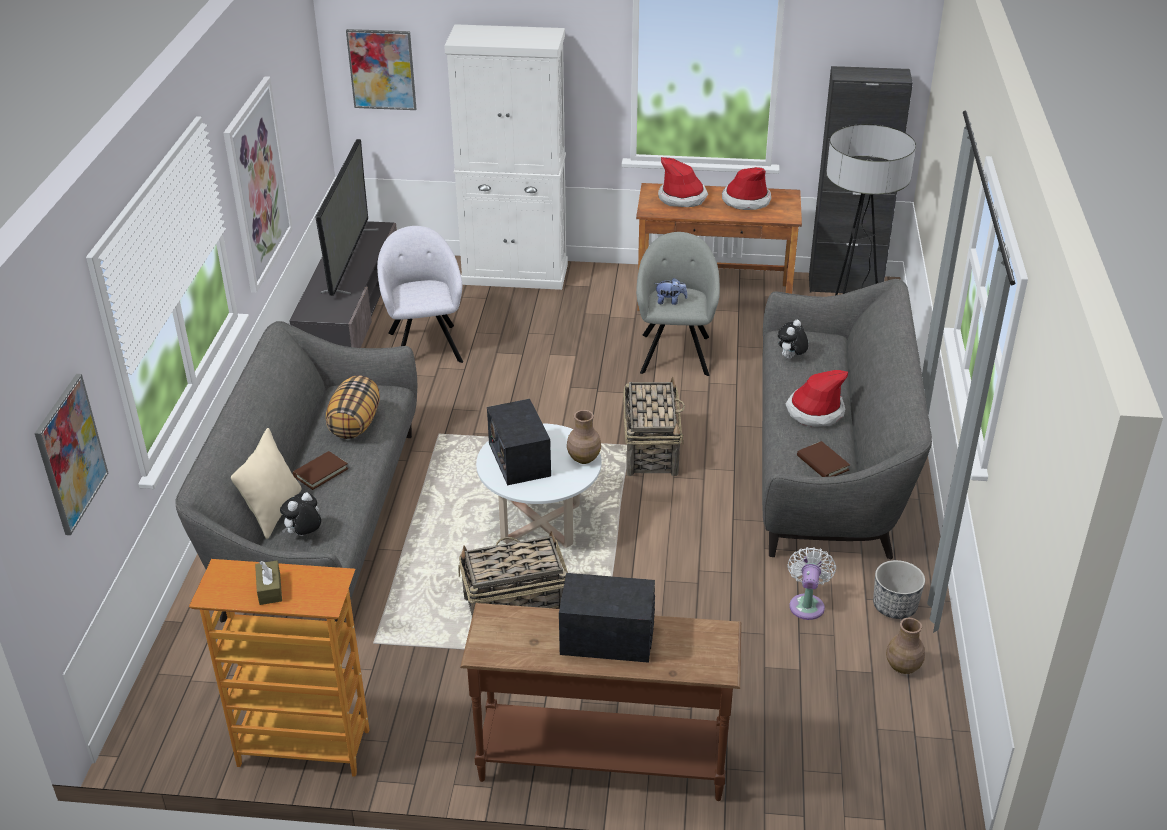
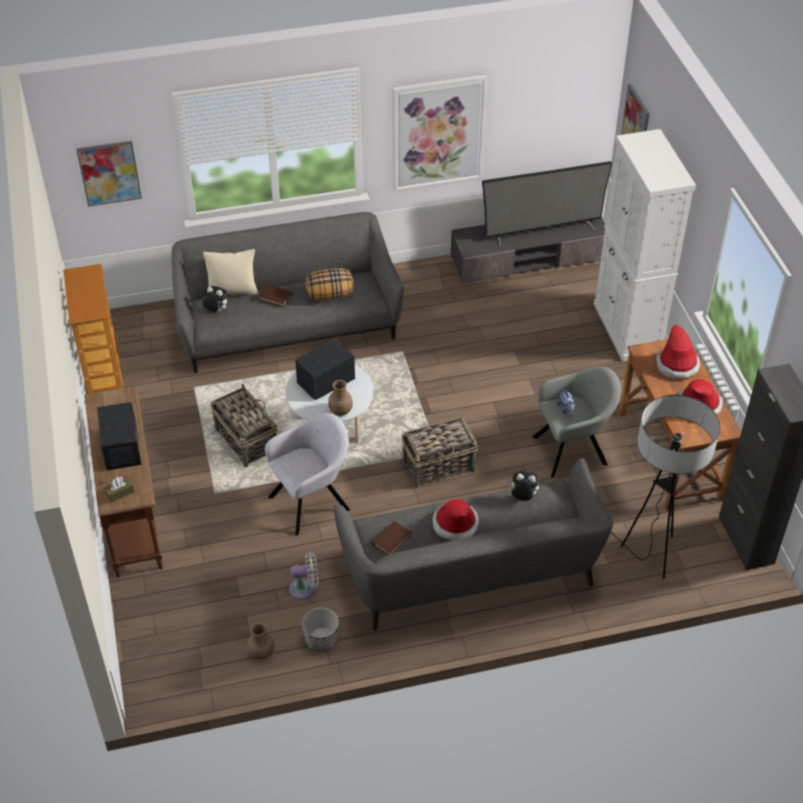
camera: 70 degrees right, 10 degrees up
(269, 589) = (83, 292): brown tissue box -> brown tissue box (119, 493)
(424, 344) = (503, 311): grey armchair -> grey armchair (312, 501)

